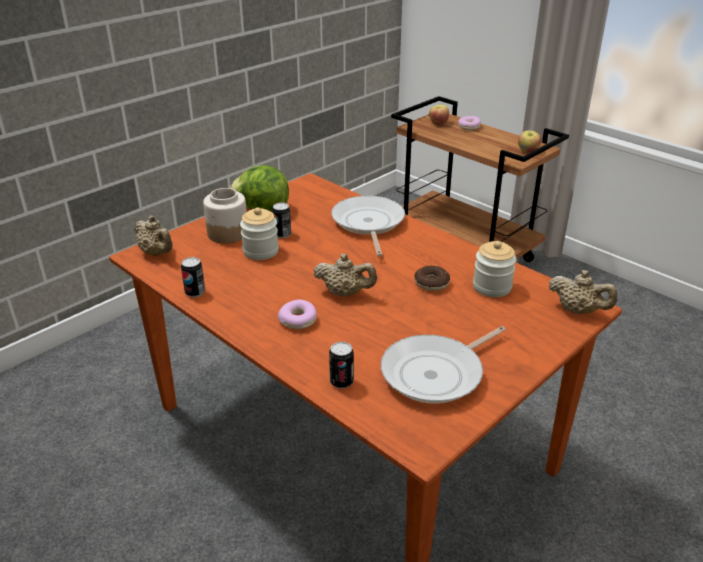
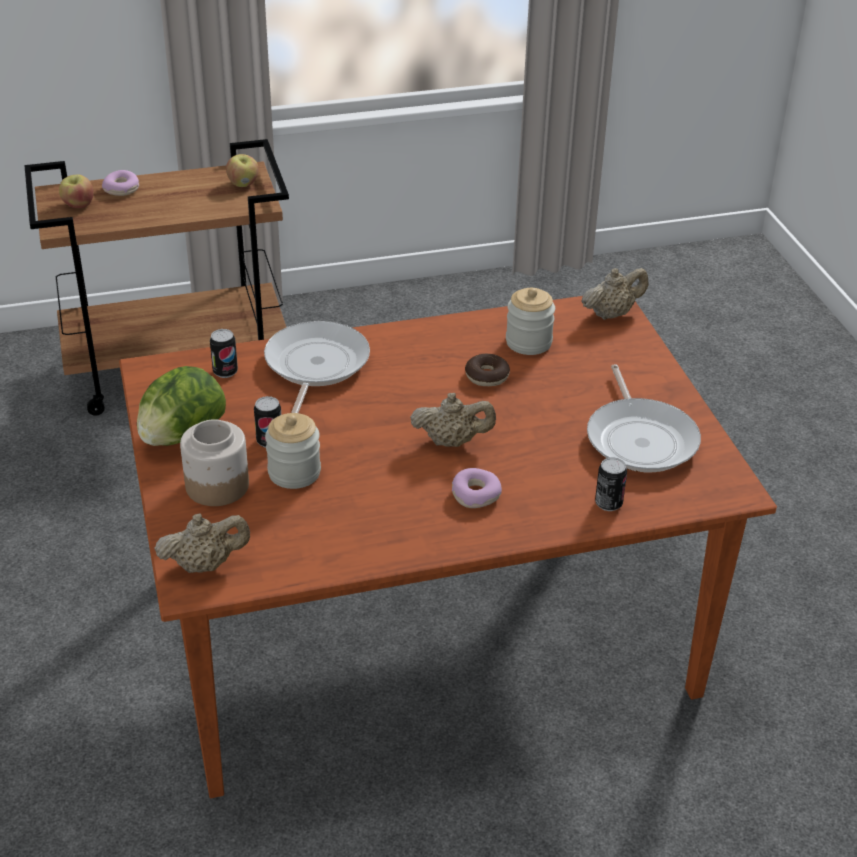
camera: 60 degrees left, 5 degrees up
(195, 292) = (341, 557): can -> can (225, 372)
(345, 293) = (452, 442): beige teapot -> beige teapot turned 45 degrees clockwise
(368, 223) = (315, 366): frying pan -> frying pan turned 75 degrees clockwise

